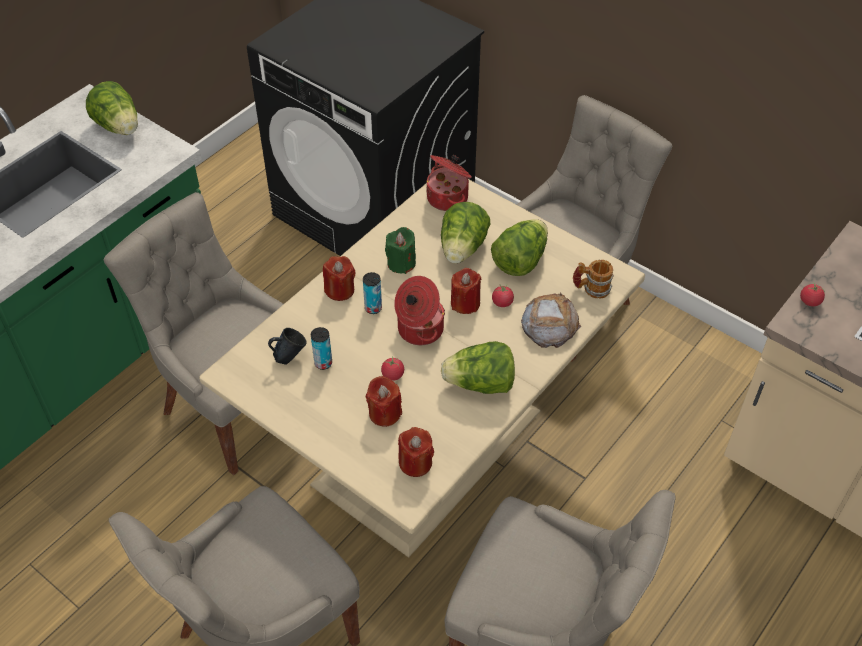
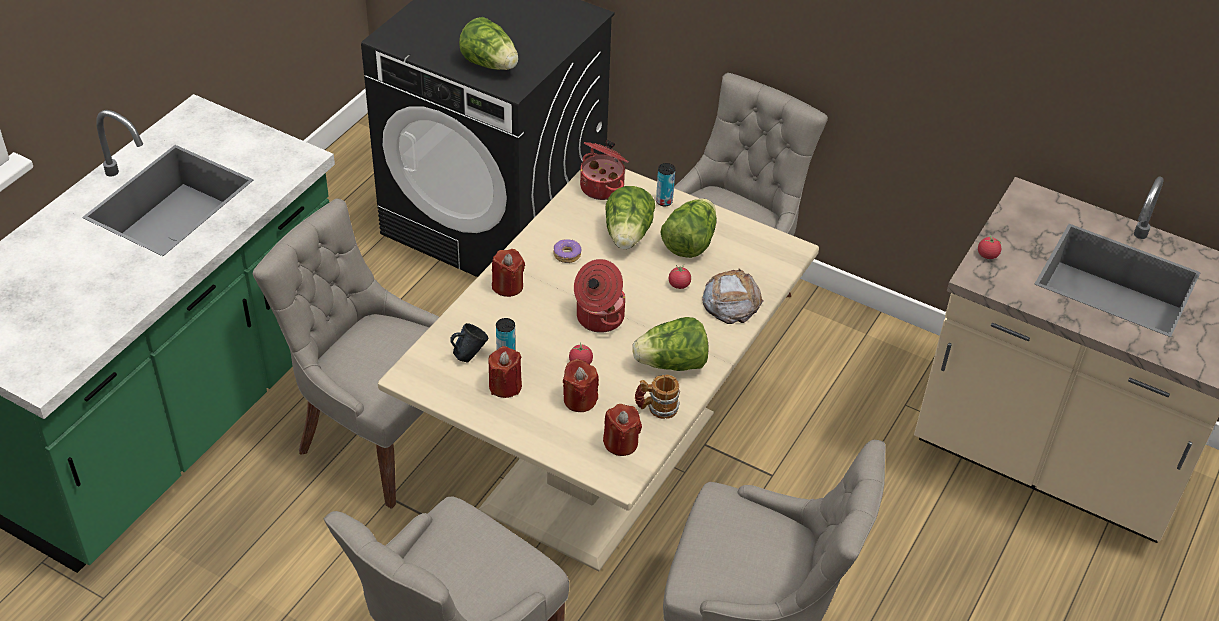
camera: 10 degrees left, 5 degrees down
(119, 127) = (239, 136): lettuce -> lettuce (490, 64)
(373, 308) = (546, 301): can -> can (664, 201)
(401, 263) = (567, 255): green candle -> donut
(465, 303) = (641, 288): red candle -> red candle (505, 386)
(591, 289) = (767, 264): mug -> mug (656, 408)

